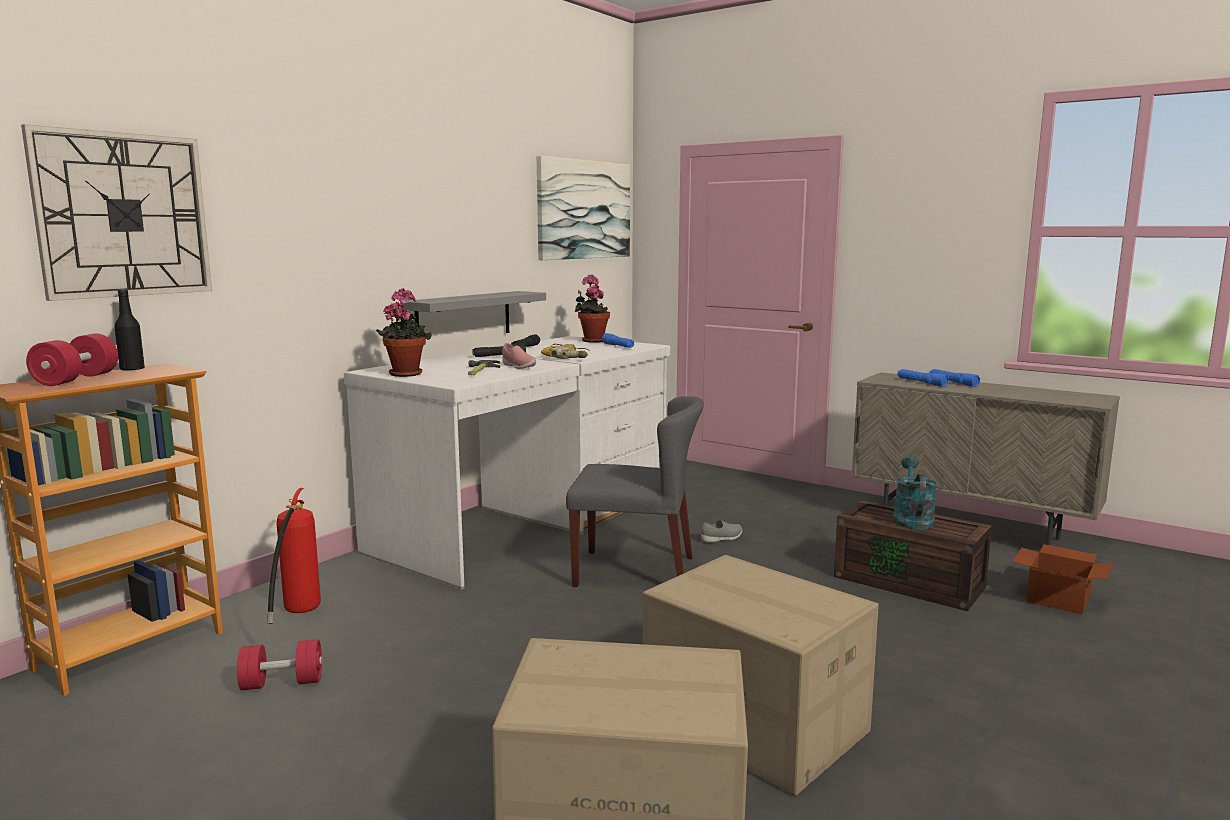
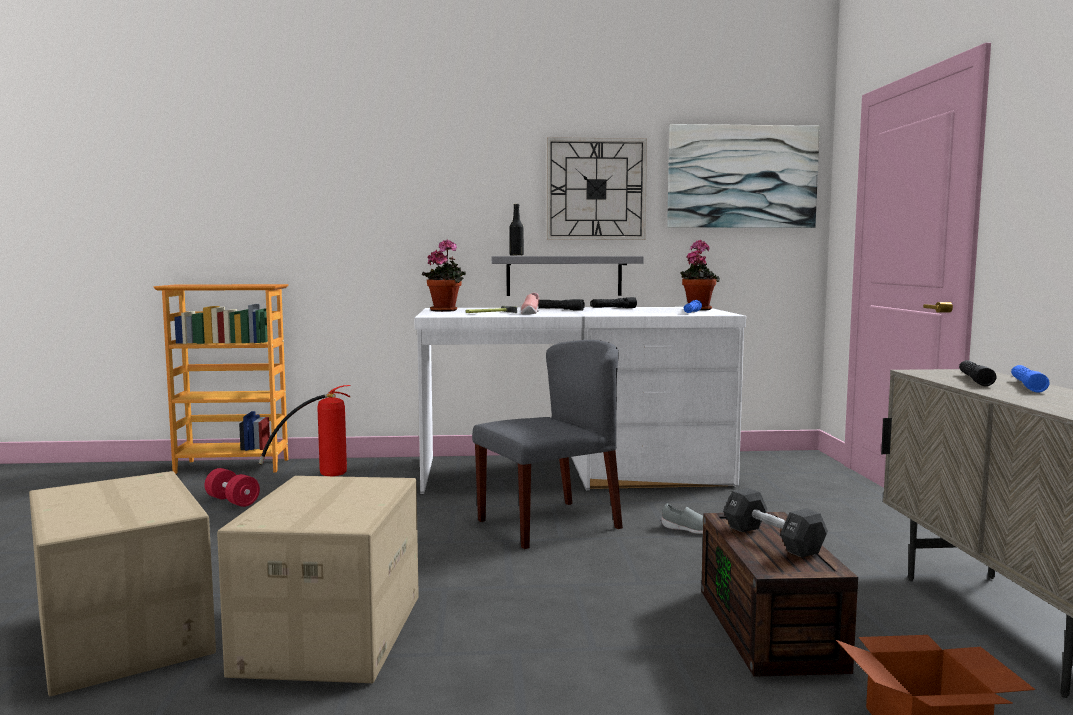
camera: 50 degrees right, 5 degrees down
(77, 379) = (216, 284): red dumbbell -> none
(123, 215) = (270, 185): wall clock -> wall clock (596, 189)
(132, 369) = (259, 284): black bottle -> black bottle (516, 255)
(567, 357) = (600, 313): power drill -> none
(635, 571) = (549, 524): grey chair -> grey chair turned 90 degrees counterclockwise
(911, 519) = (772, 539): turquoise watering can -> black dumbbell
(921, 382) = (975, 380): blue flashlight -> black flashlight

